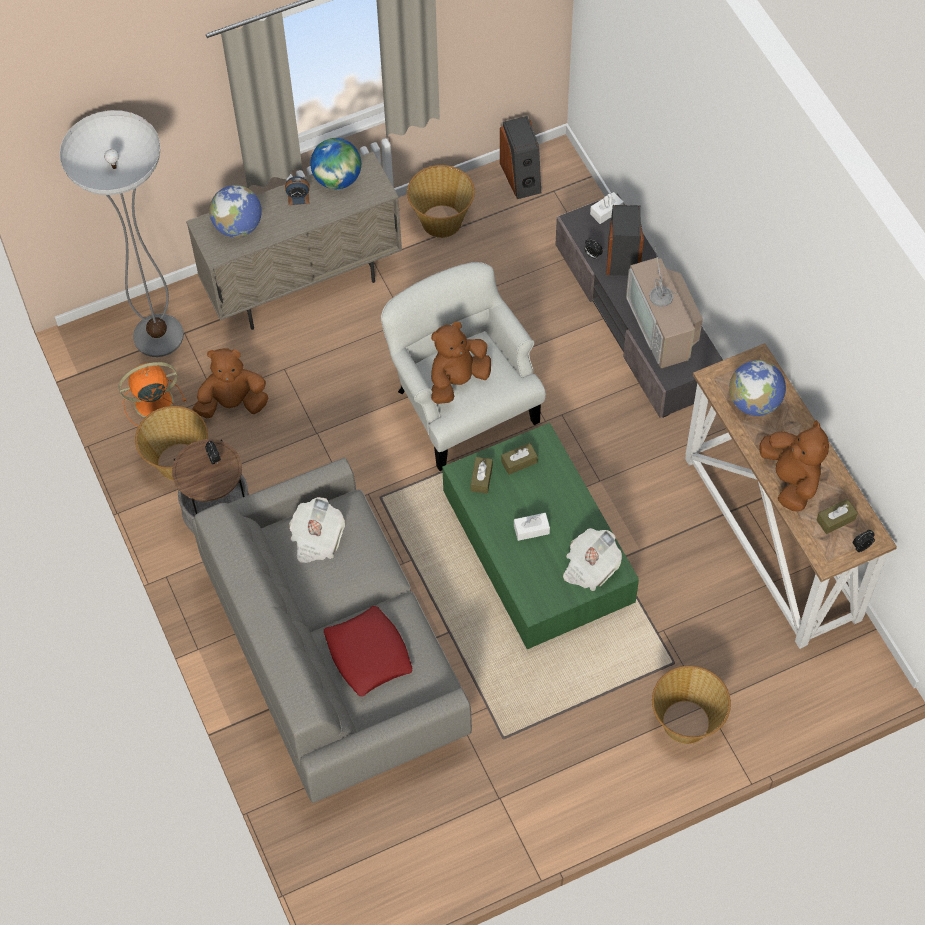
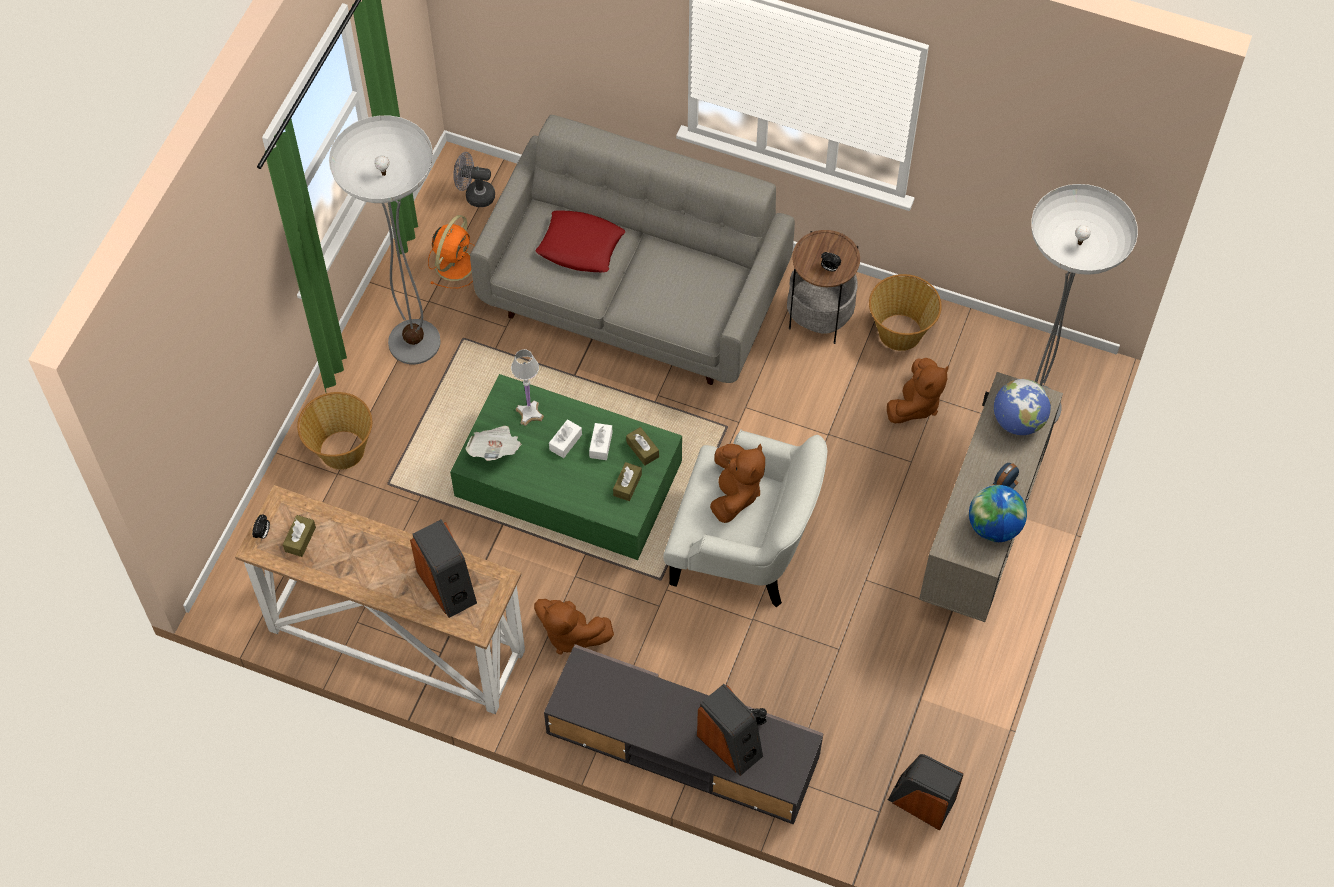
camera: 135 degrees right, 0 degrees up
(151, 402) = (974, 356): orange fan -> orange fan (455, 263)
(316, 539) = (701, 288): newspaper -> none
(365, 869) = (475, 195): none -> grey fan
(441, 220) = (940, 696): basket -> none
(536, 574) = (529, 413): none -> white table lamp
(545, 769) = (414, 342): none -> floor lamp
(606, 212) = (786, 775): white tissue box -> white tissue box (601, 445)
(664, 327) = (629, 703): television -> none
(754, 402) = (448, 585): globe -> speaker
(791, 480) = (362, 544): brown plush toy -> brown plush toy (570, 634)

